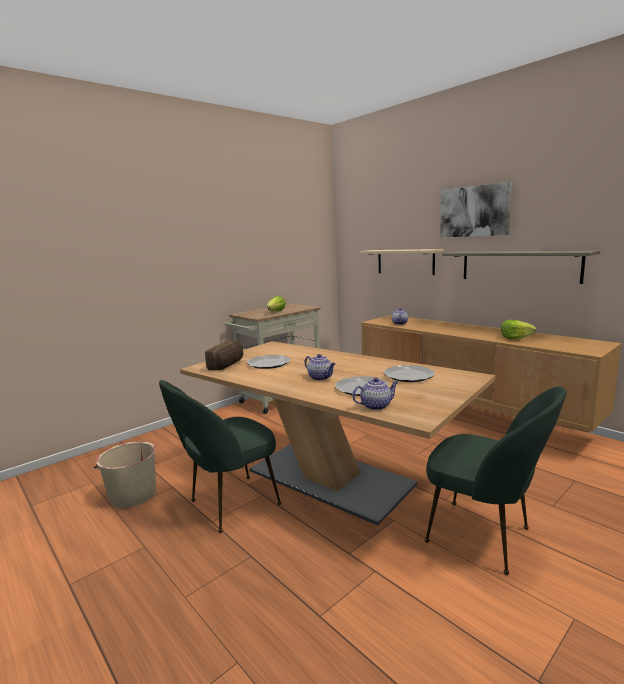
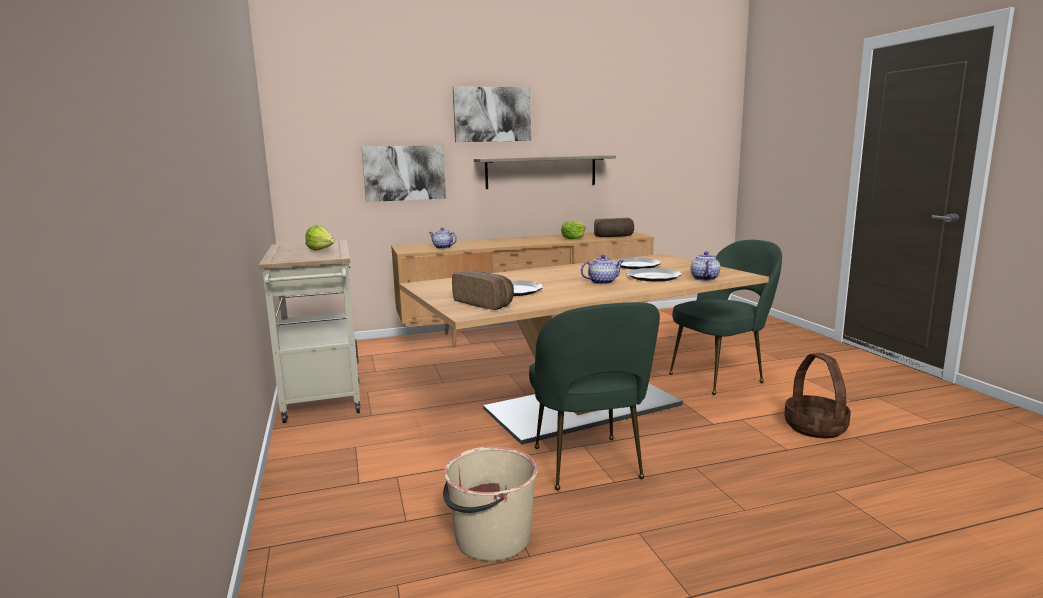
camera: 65 degrees left, 0 degrees up
(398, 638) = (815, 427): none -> basket
(405, 261) = (404, 173): beige shelf -> picture
(560, 346) = (614, 236): none -> bread

